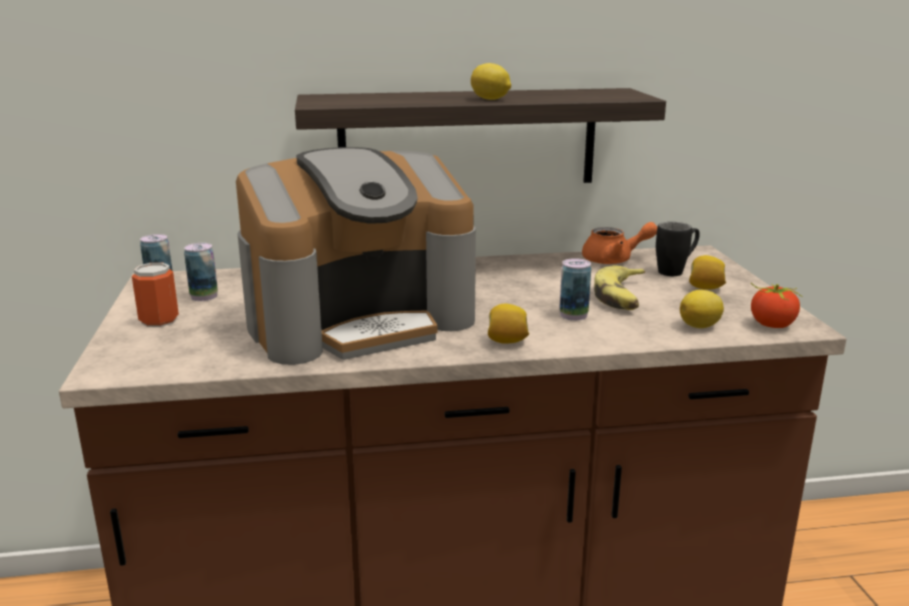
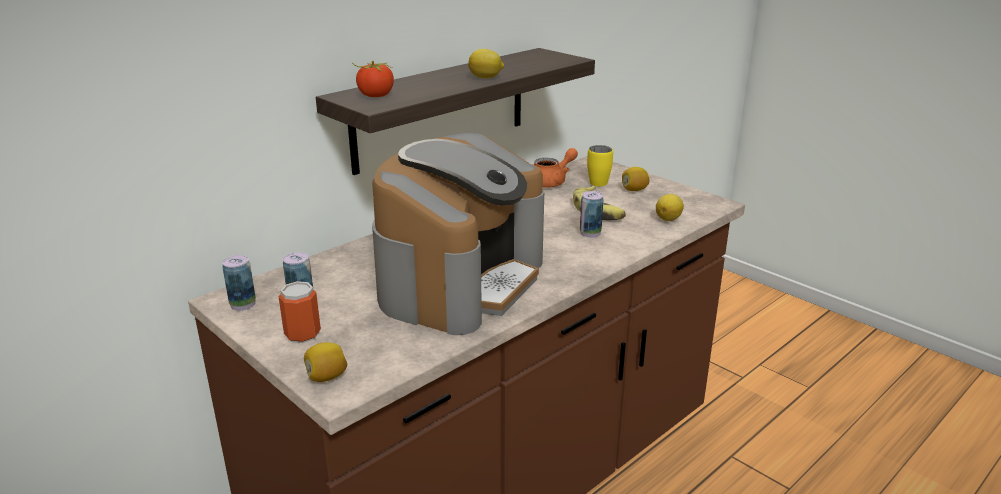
camera: 35 degrees left, 5 degrees up
(506, 341) = (581, 266): lemon -> lemon (326, 377)
(676, 271) = (600, 181): black mug -> yellow mug
(771, 325) = (702, 207): tomato -> tomato (375, 96)

